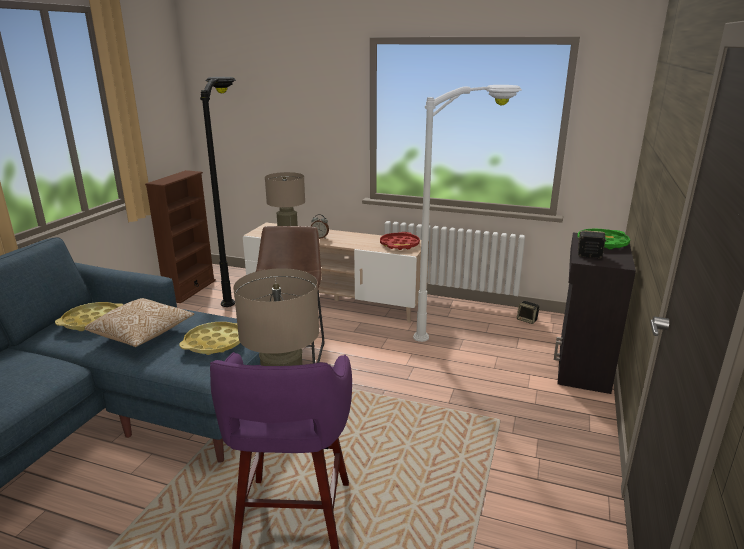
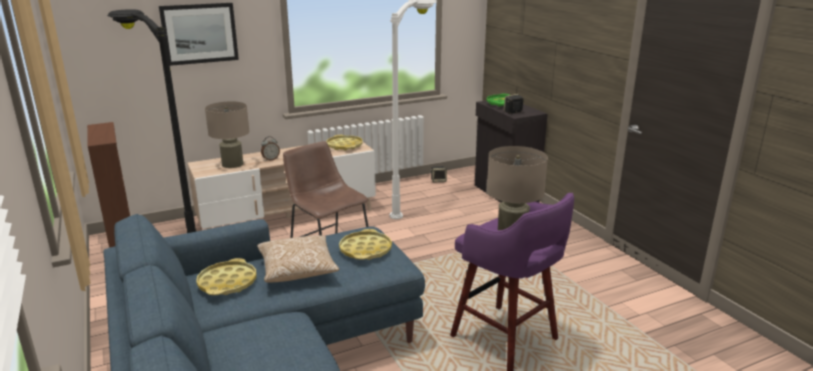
camera: 45 degrees left, 0 degrees up
(294, 105) = (199, 33): none -> picture
(399, 244) = (344, 146): red tray -> yellow tray

